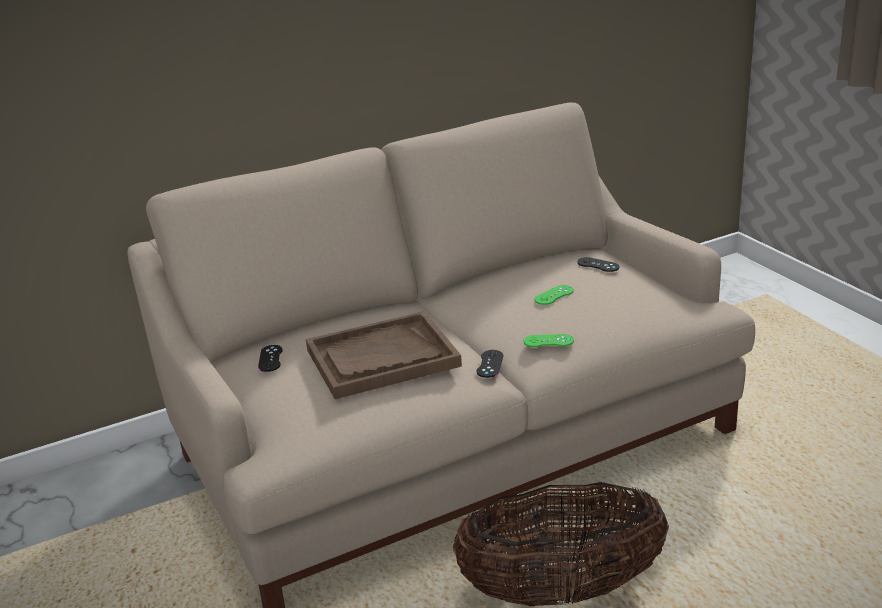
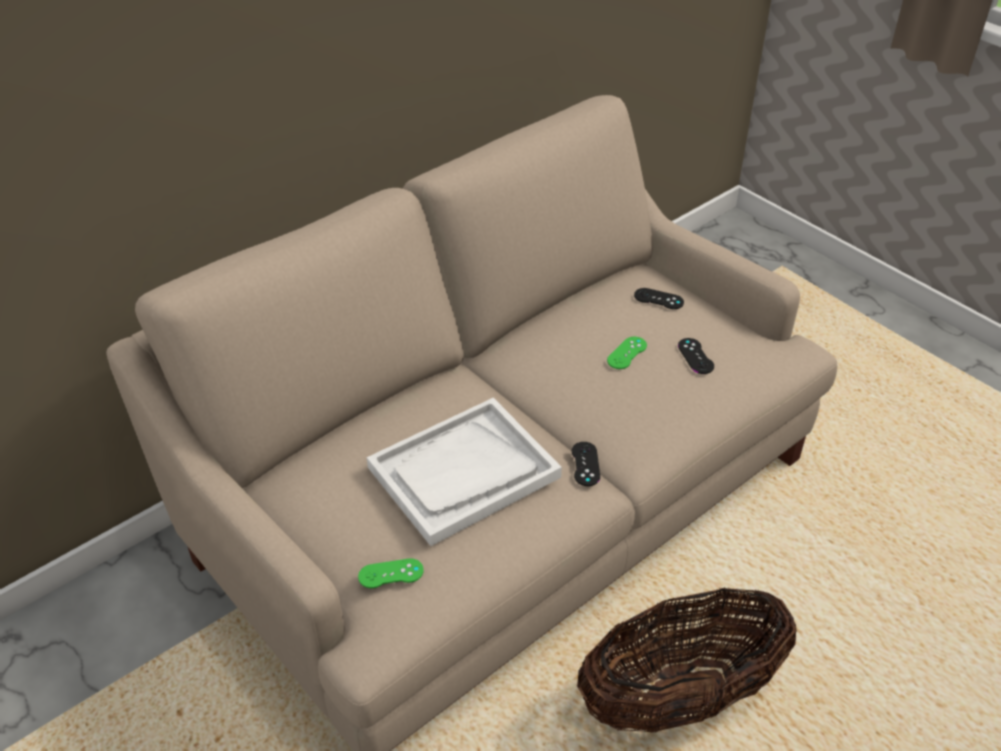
camera: 15 degrees left, 15 degrees up
(270, 358) = (325, 484): black game controller -> black game controller (695, 356)
(382, 358) = (463, 473): brown tray -> white tray
(548, 341) = (642, 425): green game controller -> green game controller (391, 574)

